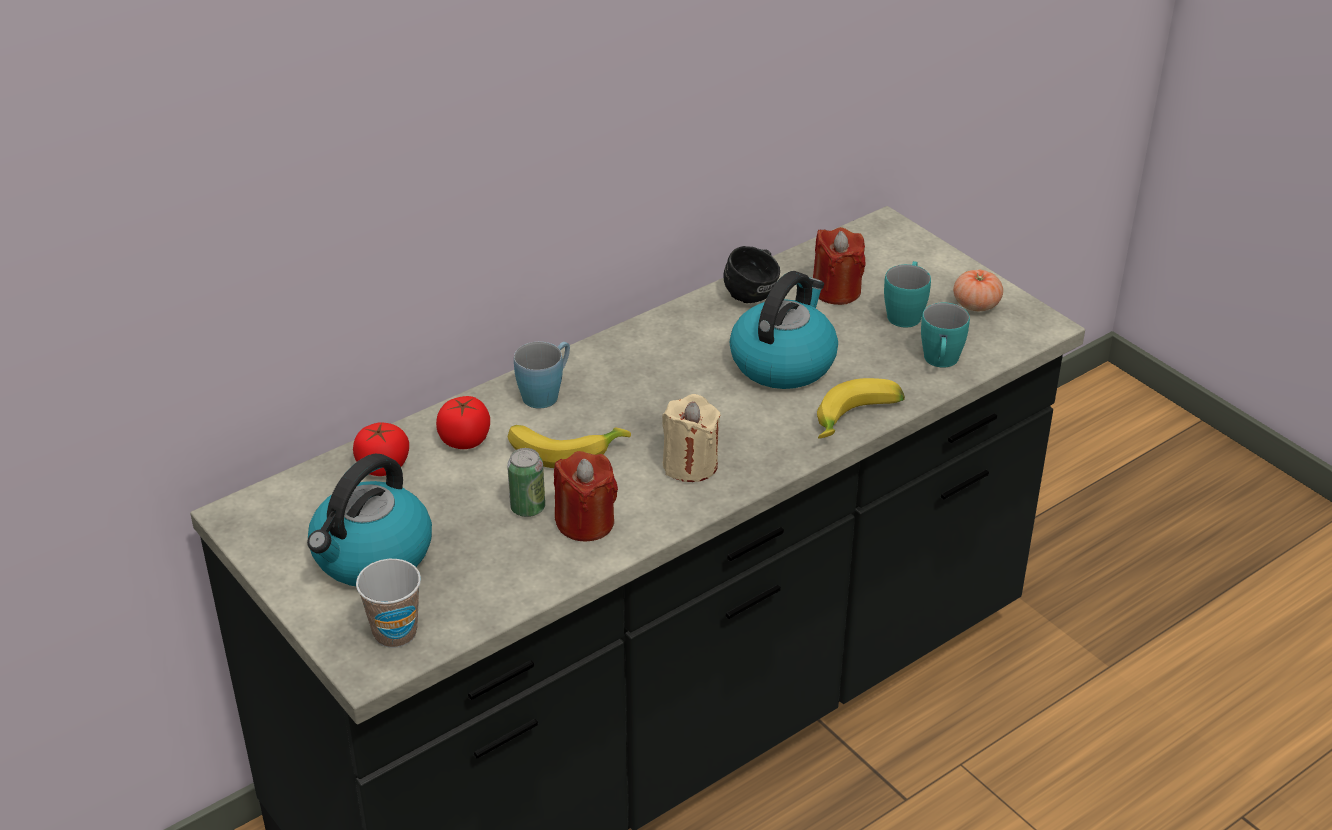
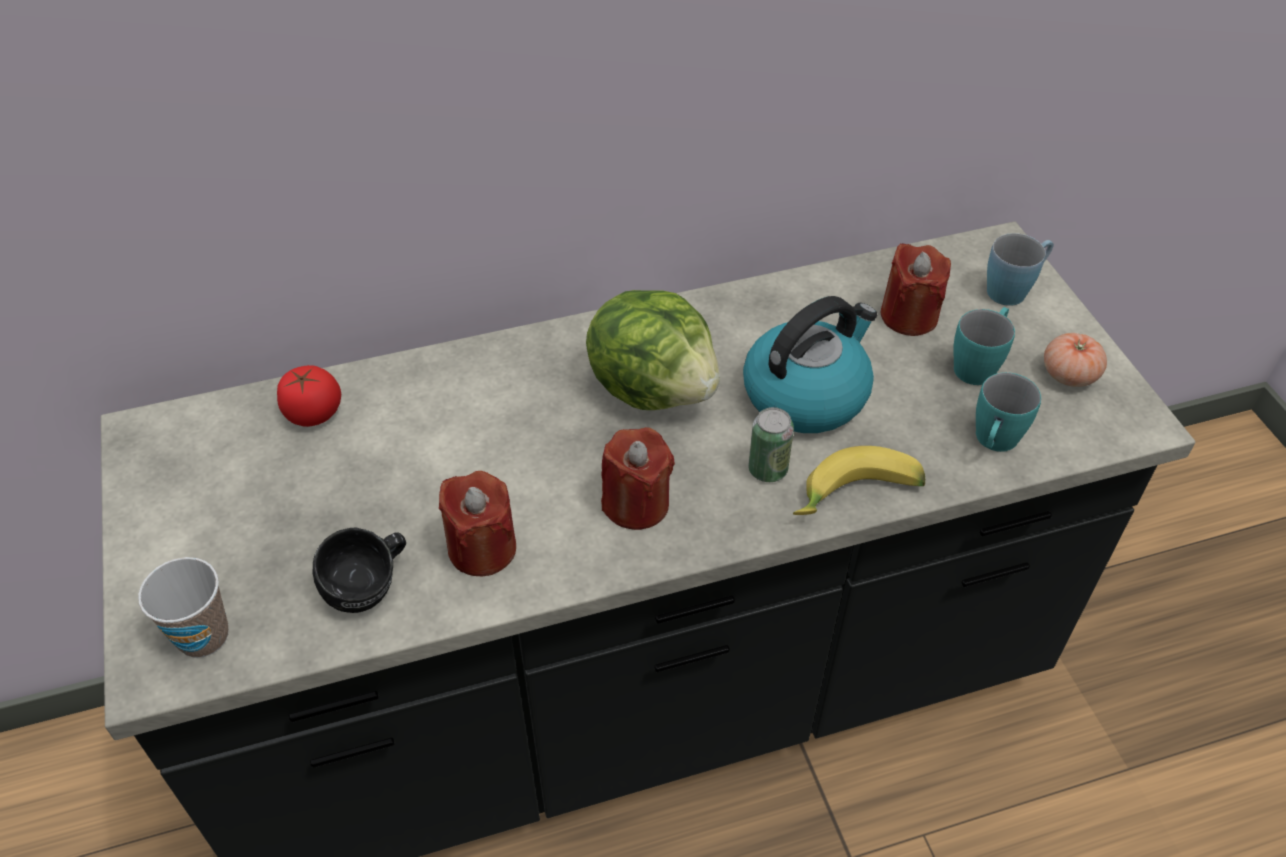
camera: 20 degrees right, 10 degrees up
(371, 556) = (237, 525): kettle -> none
(465, 440) = (413, 403): tomato -> none
(527, 508) = (431, 510): can -> can (767, 469)
(546, 392) = (528, 366): blue mug -> blue mug (1013, 289)
(565, 449) = (510, 443): banana -> none
(659, 384) = (654, 387): none -> lettuce
(690, 465) = (636, 504): beige candle -> red candle
(755, 293) = (815, 297): black mug -> black mug (371, 588)

